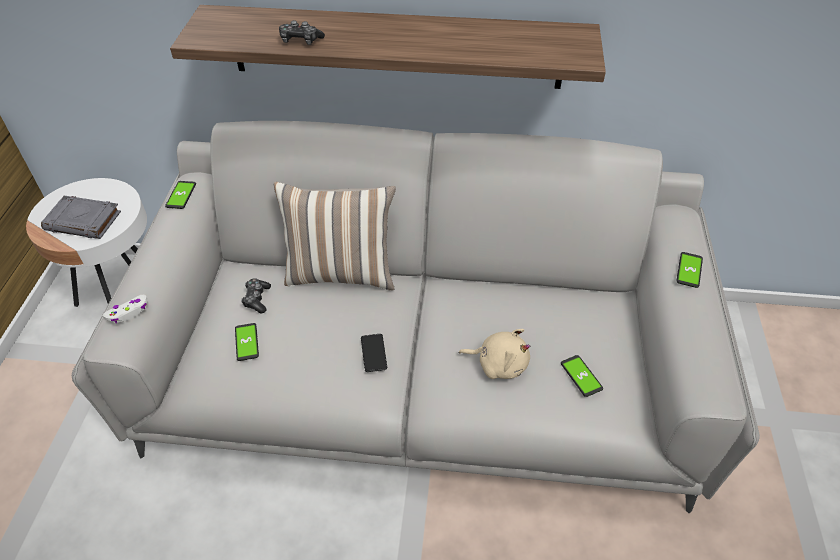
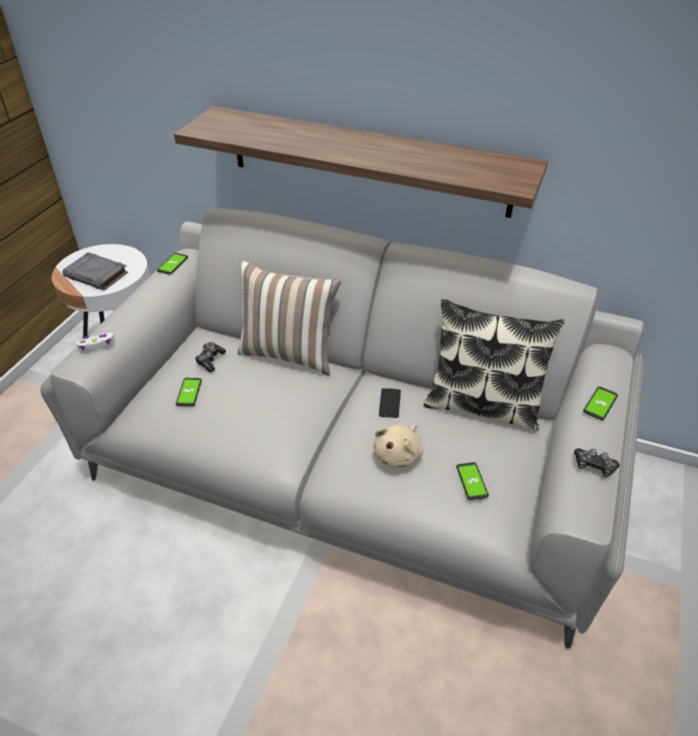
camera: 15 degrees right, 5 degrees down
(300, 41) = (279, 141): game controller -> game controller (594, 466)
(373, 353) = (291, 423): phone -> phone (389, 403)
(499, 364) = (399, 454): beige plush toy -> beige plush toy turned 90 degrees clockwise
(561, 290) = (482, 405): none -> pillow

